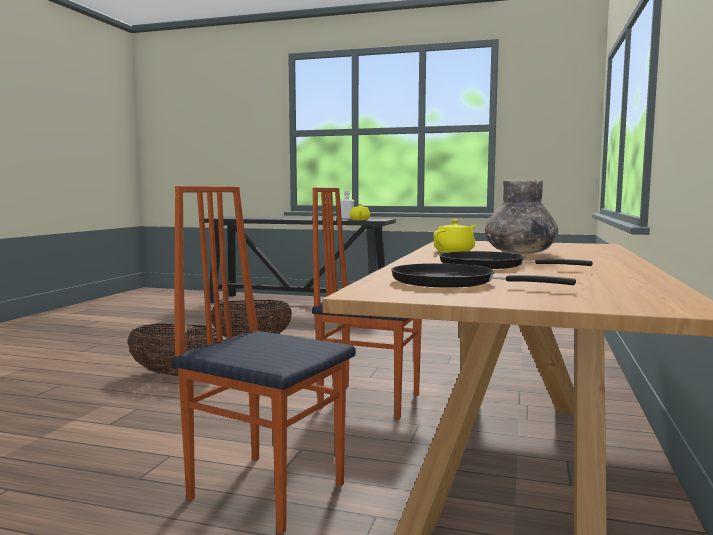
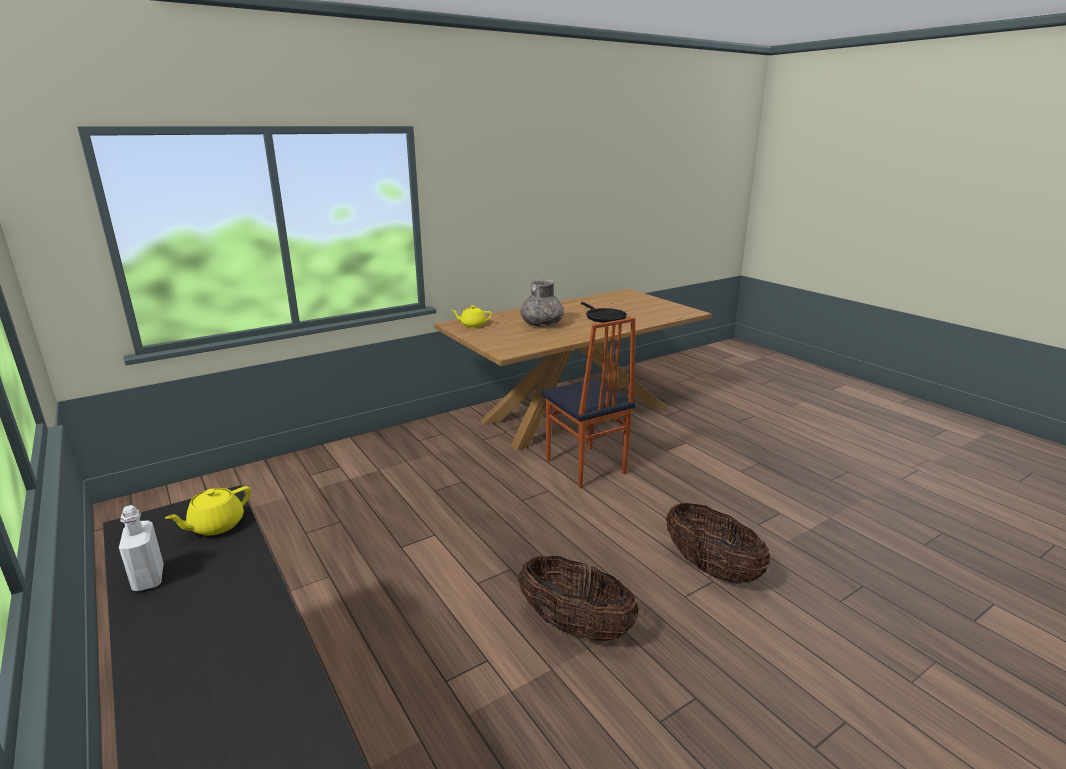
camera: 140 degrees left, 15 degrees up
(267, 489) = (698, 437): chair -> none
(451, 282) = (653, 311): black frying pan -> none
(455, 251) = (567, 334): yellow teapot -> yellow teapot (472, 325)

